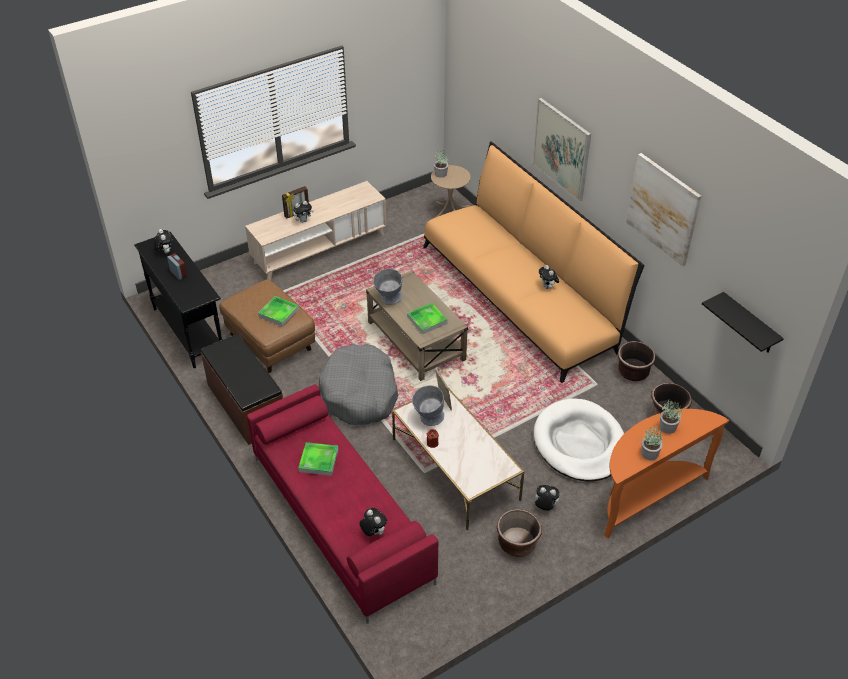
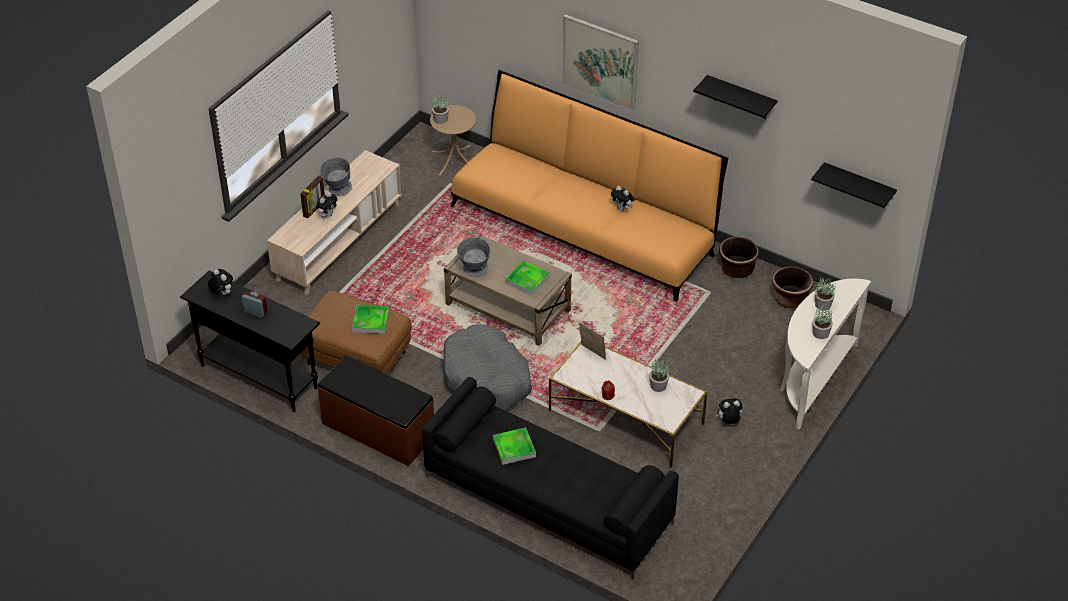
camera: 25 degrees left, 0 degrees up
(340, 518) = (547, 500): red sofa -> black sofa
(373, 532) = (608, 491): plush toy -> none
(427, 418) = (588, 374): grey bowl -> grey bowl (337, 190)
(482, 450) = (658, 386): none -> potted plant
(517, 544) = (723, 463): brown planter -> none
(579, 443) = (726, 353): white dog bed -> none
(646, 495) = (812, 380): orange console table -> white console table
(663, 209) = (741, 98): picture -> black shelf

